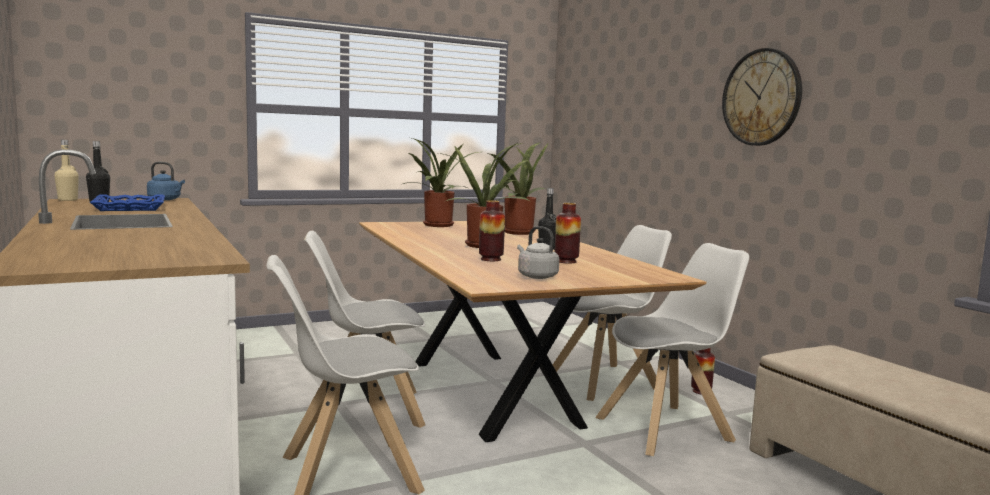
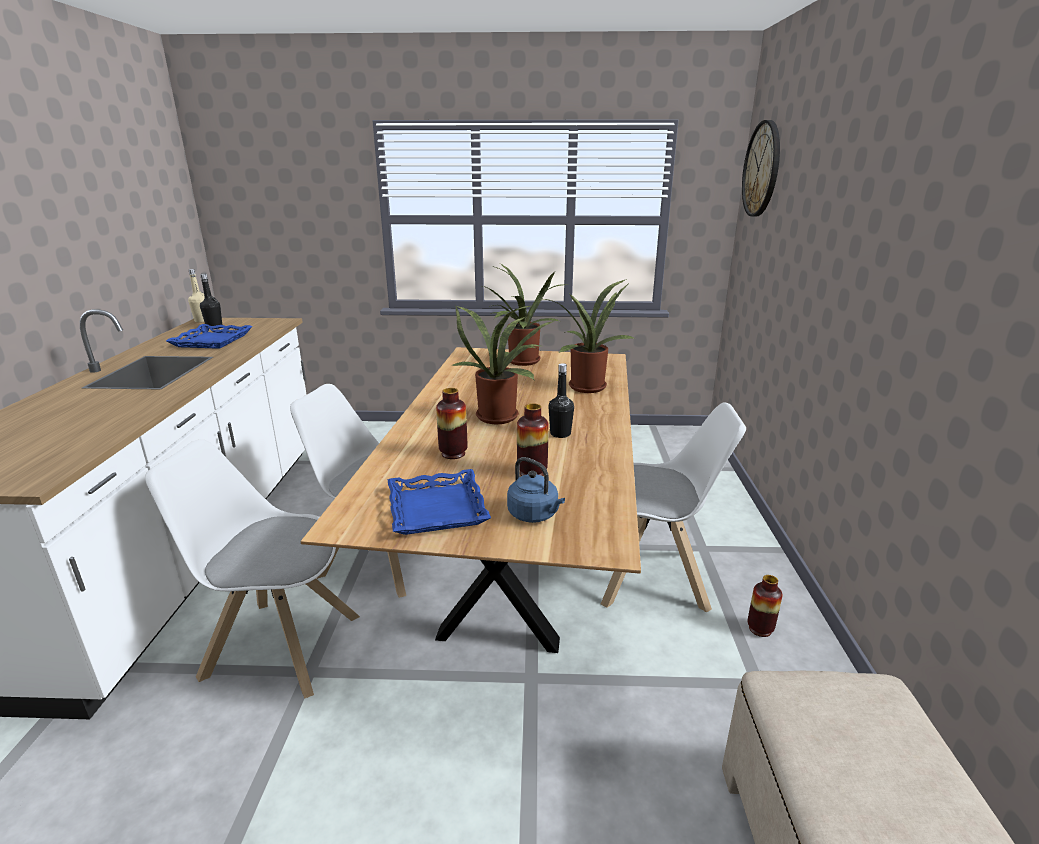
camera: 30 degrees right, 15 degrees up
(166, 199) = (274, 322): blue kettle -> blue kettle (535, 515)
(536, 276) = (436, 509): grey kettle -> blue tray
(667, 429) = (649, 686): chair -> none
(761, 97) = (929, 243): wall clock -> wall clock (762, 169)

